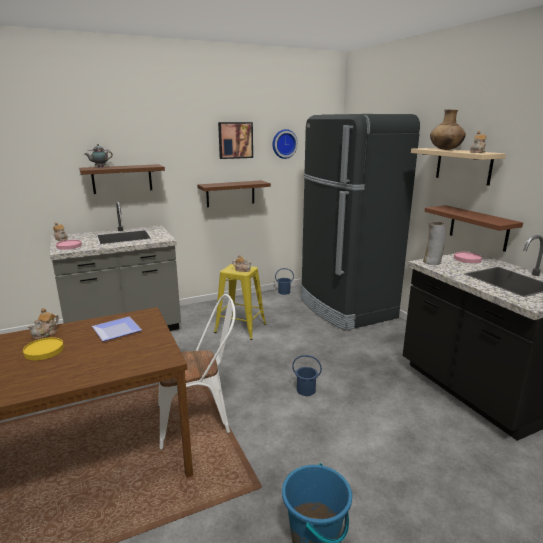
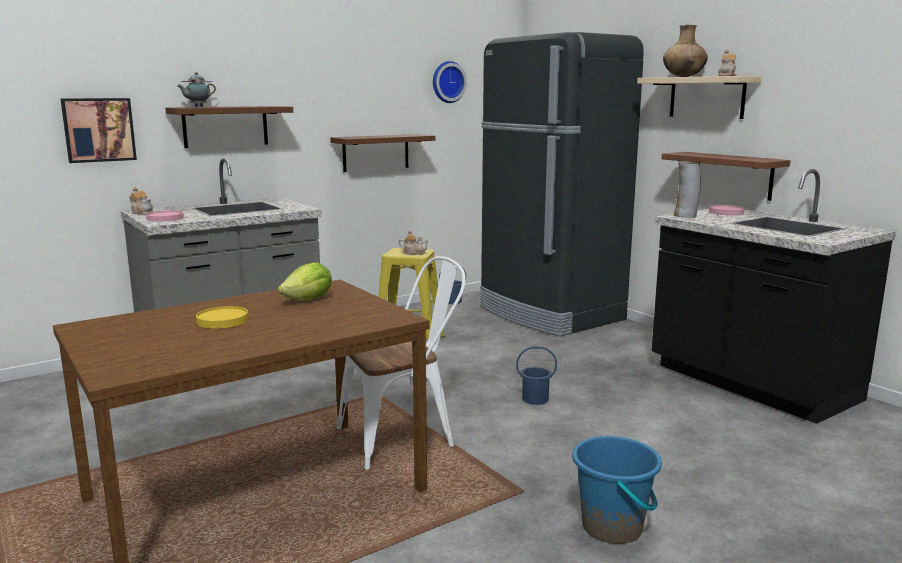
camera: 10 degrees left, 5 degrees down
(46, 333) = (207, 307): teapot -> none
(118, 331) = (308, 300): plate -> lettuce
(235, 140) = (382, 74): picture -> picture (99, 129)

